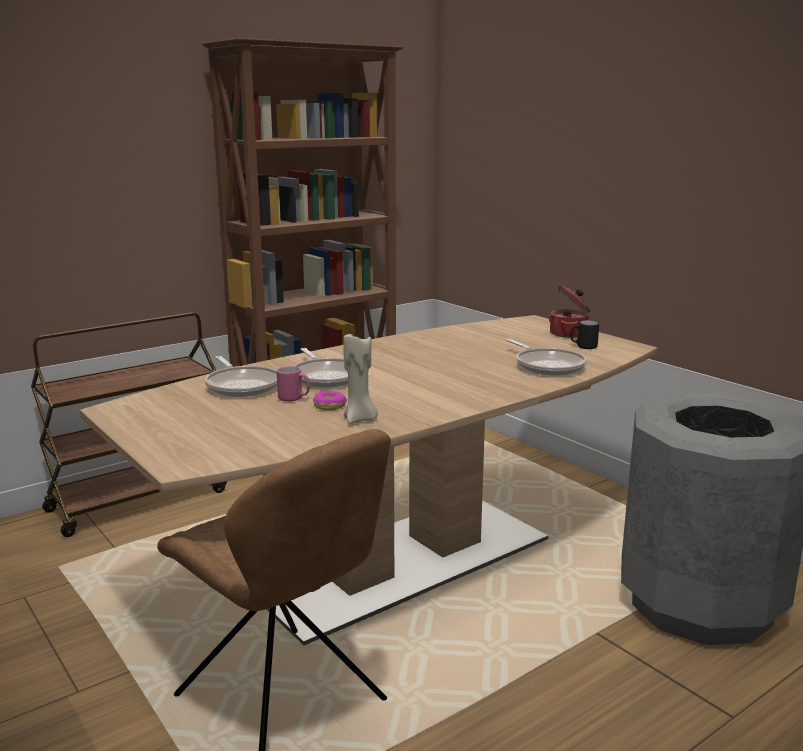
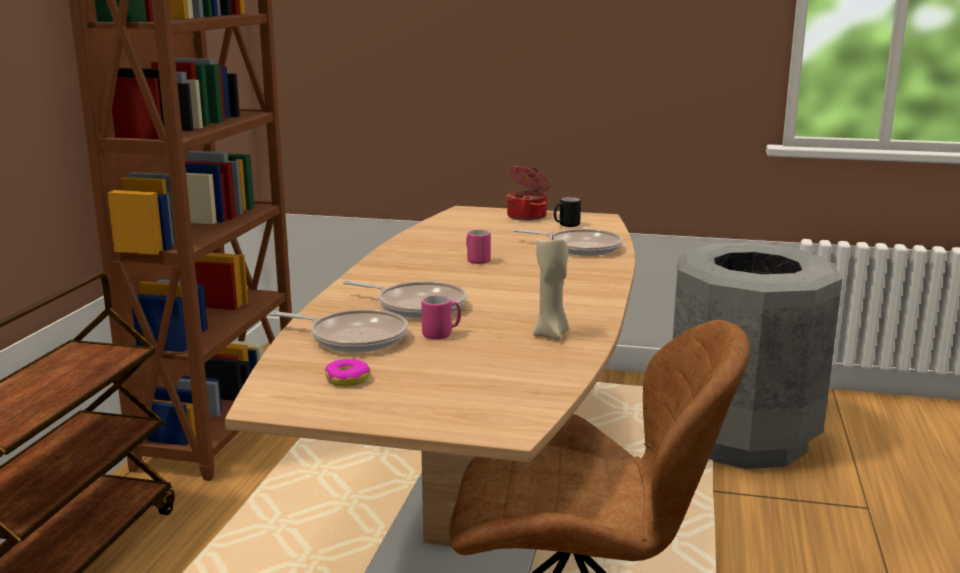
camera: 40 degrees left, 0 degrees up
(330, 406) = (492, 330): donut -> donut (348, 379)
(444, 357) = (476, 260): none -> pink mug

